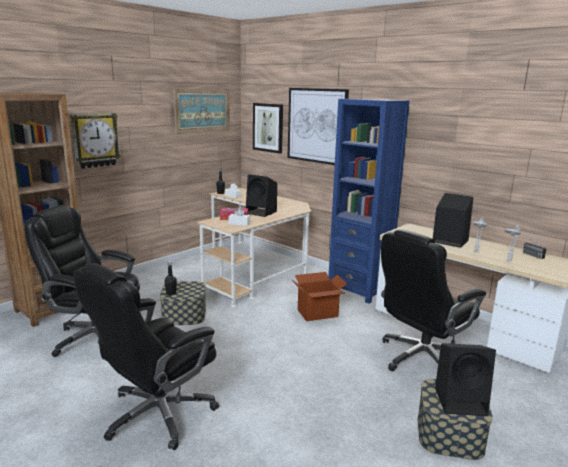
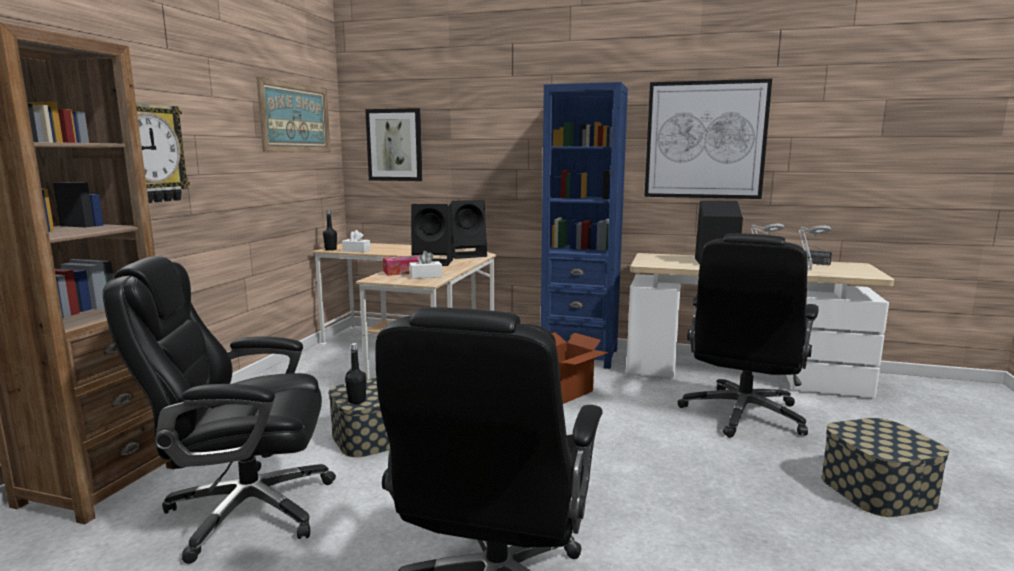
camera: 25 degrees left, 5 degrees down
(316, 125) = (481, 135): picture -> picture (705, 140)
(461, 401) = (894, 438): black speaker -> black speaker (467, 255)

